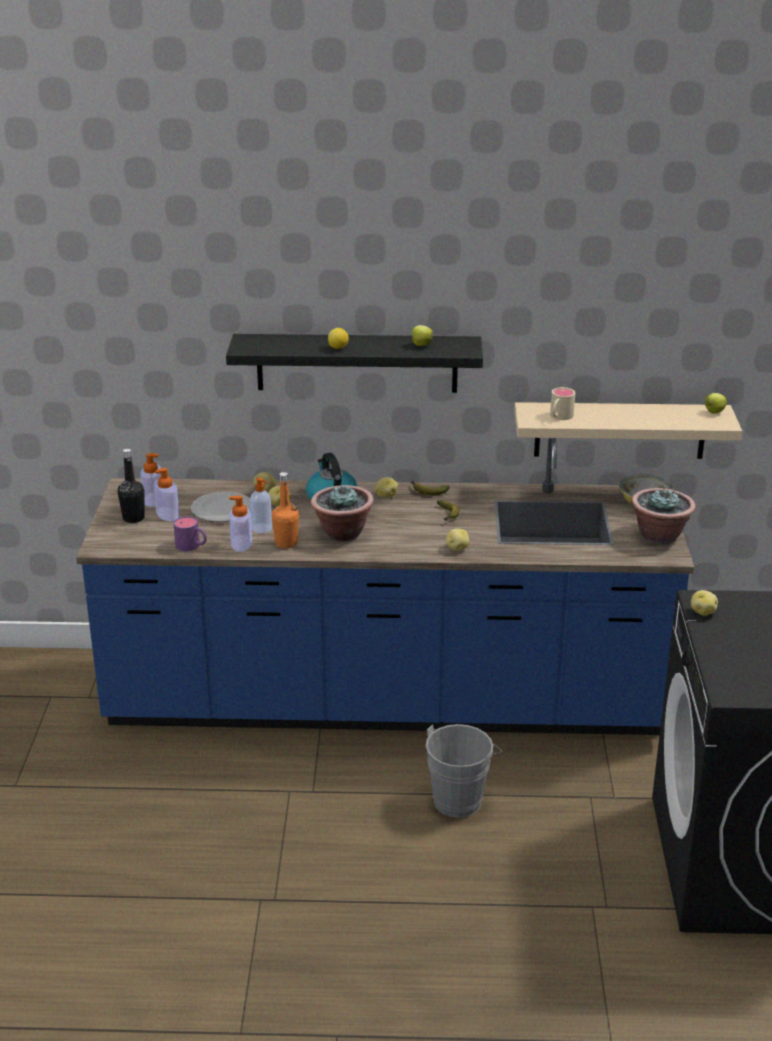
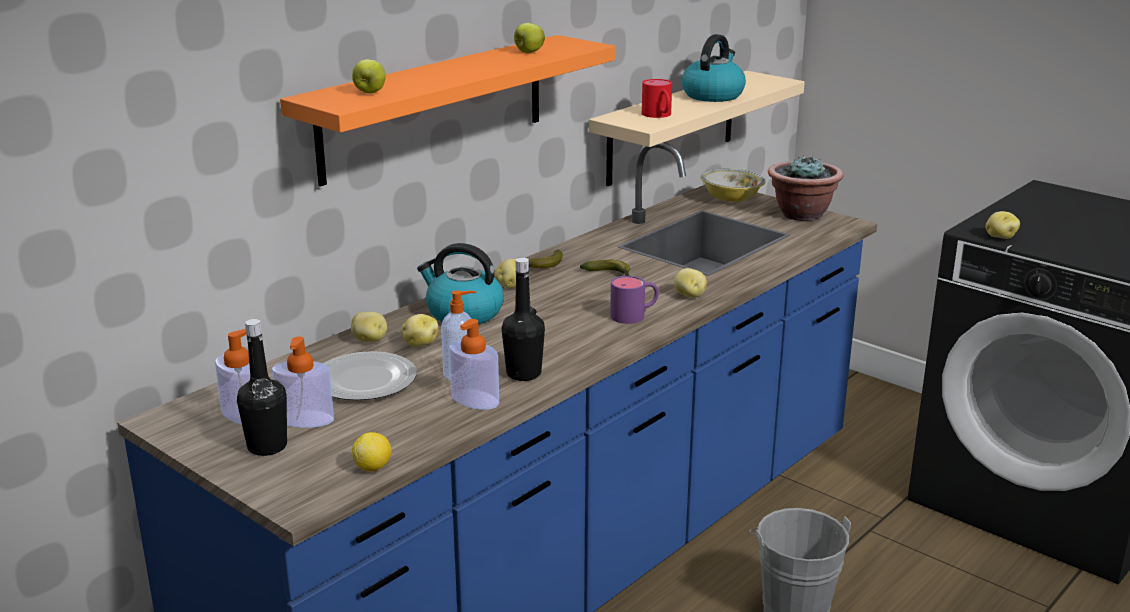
camera: 50 degrees left, 5 degrees down
(192, 546) = (424, 433): purple mug -> purple mug (635, 315)
(286, 543) = (523, 374): orange bottle -> black bottle
(338, 348) = (453, 75): lemon -> lemon (373, 467)
(342, 533) = (555, 336): potted plant -> none
(357, 363) = (434, 107): black shelf -> orange shelf
(559, 417) = (659, 115): beige mug -> red mug
(640, 416) = (713, 95): none -> kettle
(714, 412) = (752, 77): apple -> apple (370, 92)

